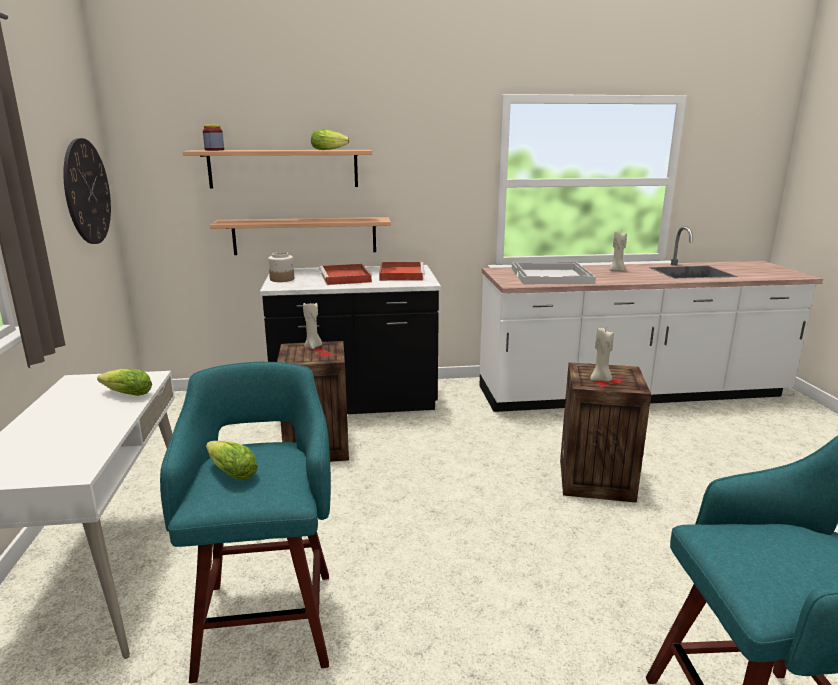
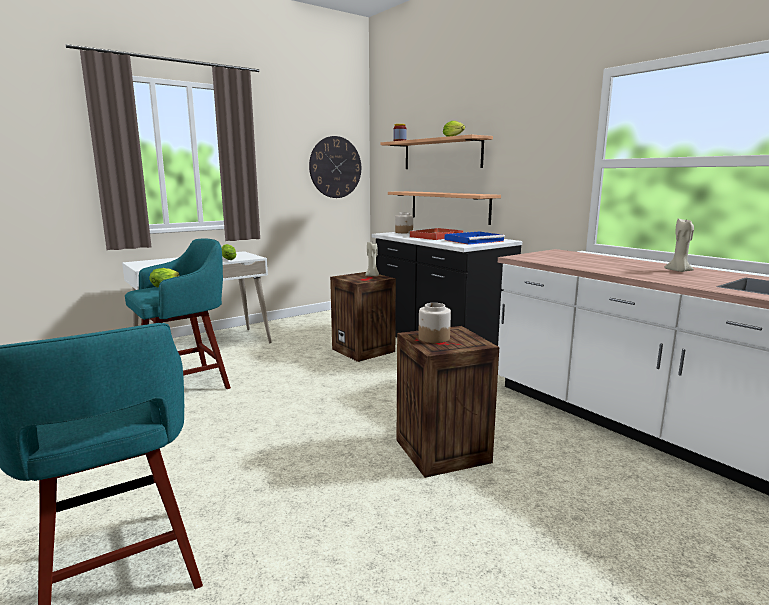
camera: 60 degrees right, 5 degrees down
(401, 274) = (474, 240): red tray -> blue tray
(552, 276) = (583, 260): white tray -> none
(601, 380) = (433, 338): beige candle -> jar

